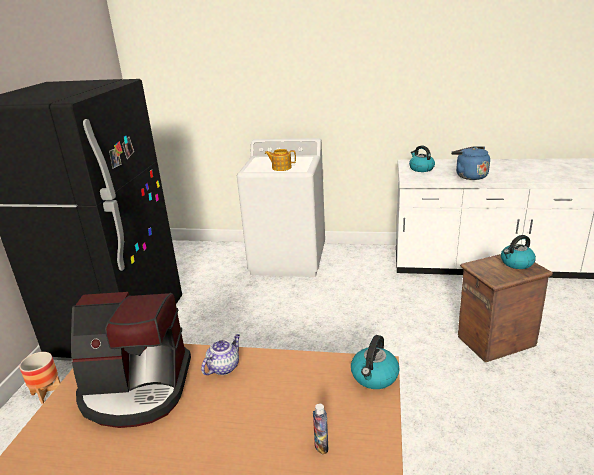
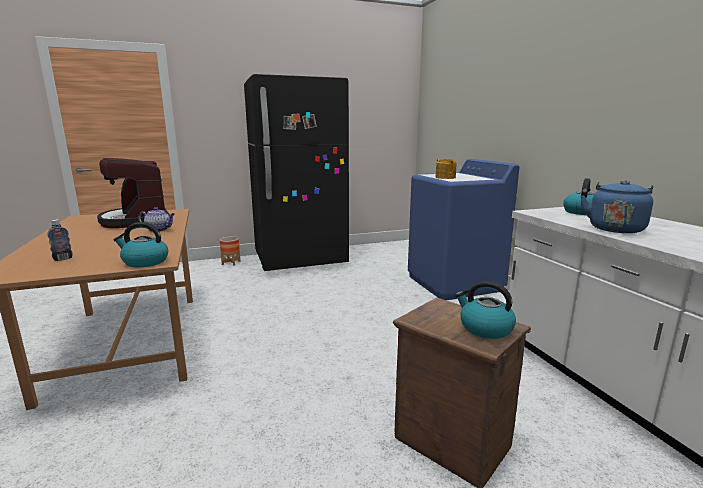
camera: 60 degrees right, 10 degrees down
(288, 259) = (454, 283): white washing machine -> blue washing machine

